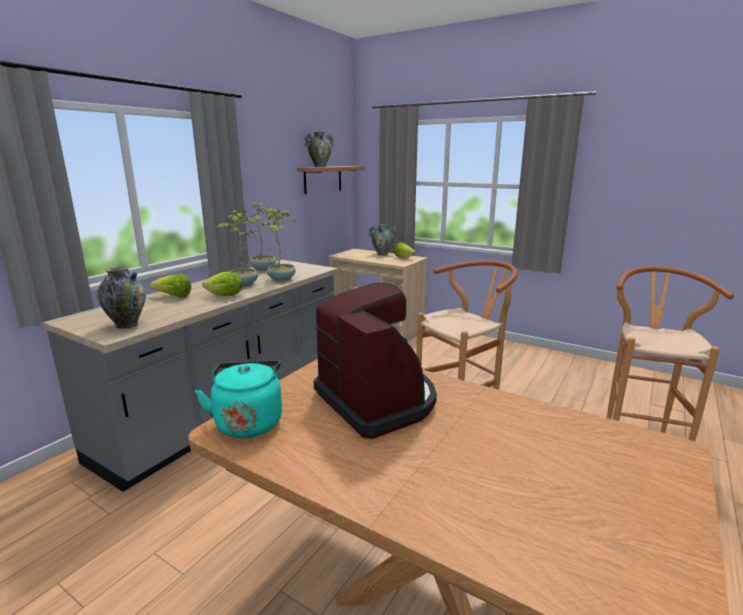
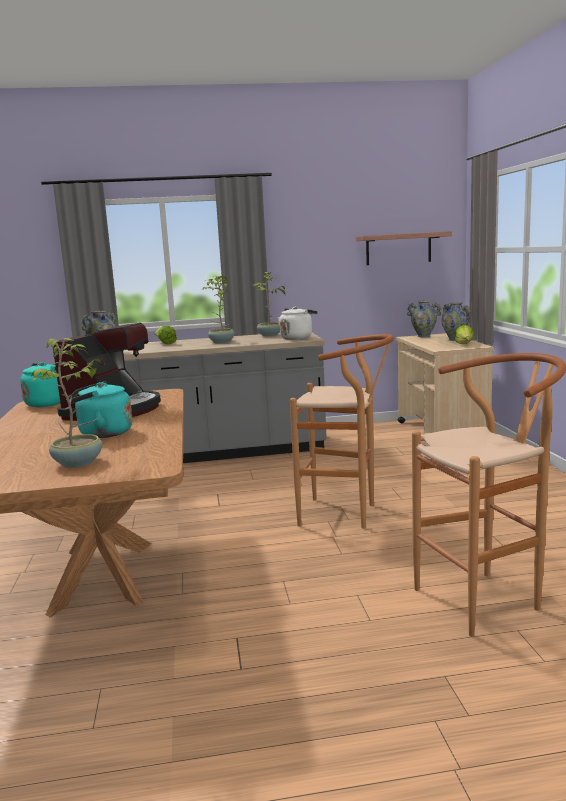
camera: 50 degrees right, 5 degrees down
(225, 296) = (188, 346): lettuce -> none
(282, 279) = (255, 342): potted plant -> potted plant (79, 463)
(305, 269) = (297, 338): none -> white kettle
(320, 166) = (383, 234): vase -> vase (423, 336)
(484, 435) = (102, 434): none -> turquoise kettle

